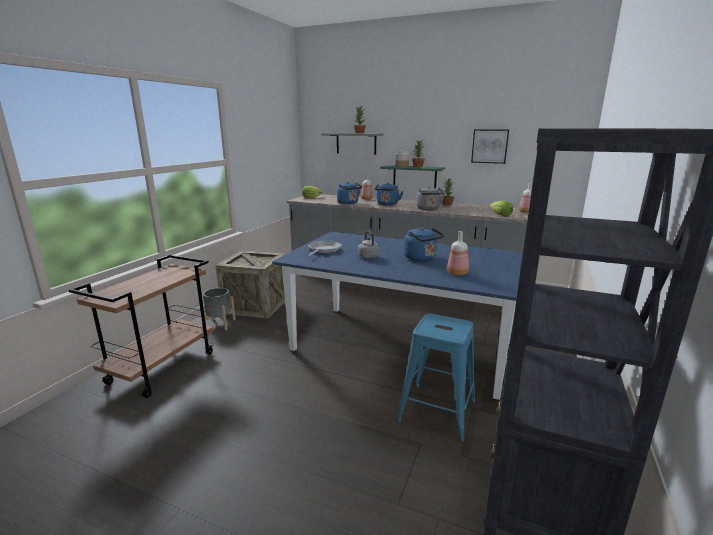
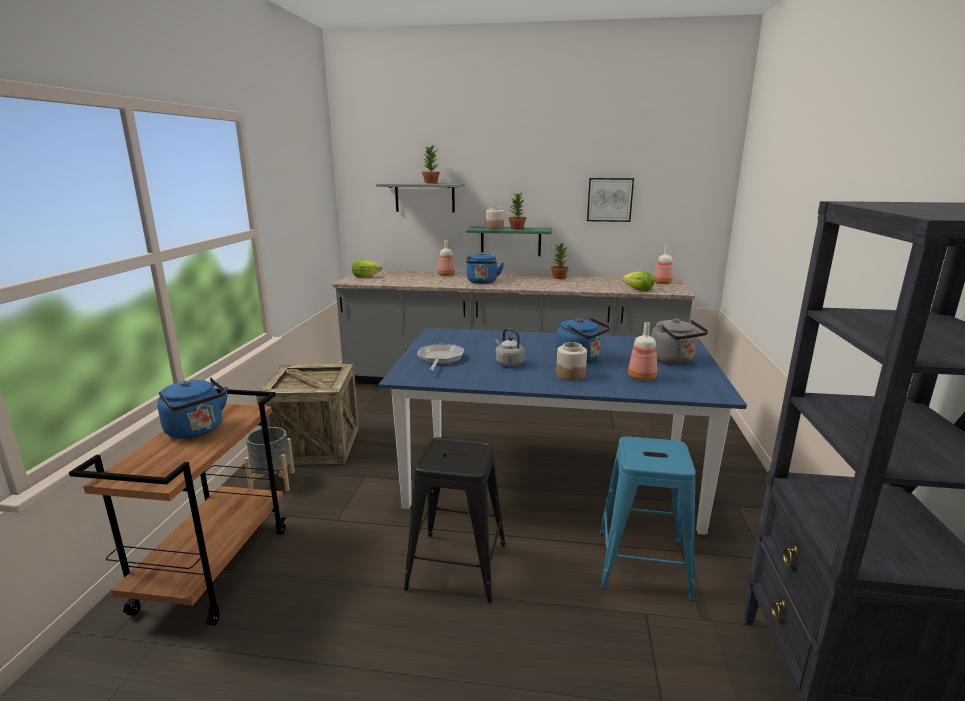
camera: 15 degrees left, 0 degrees up
(306, 390) = (458, 566): none -> black stool
(348, 203) = (427, 283): blue kettle -> blue kettle (197, 431)
(405, 267) = (570, 375): none -> jar
(428, 209) = (542, 286): grey kettle -> grey kettle (674, 361)

